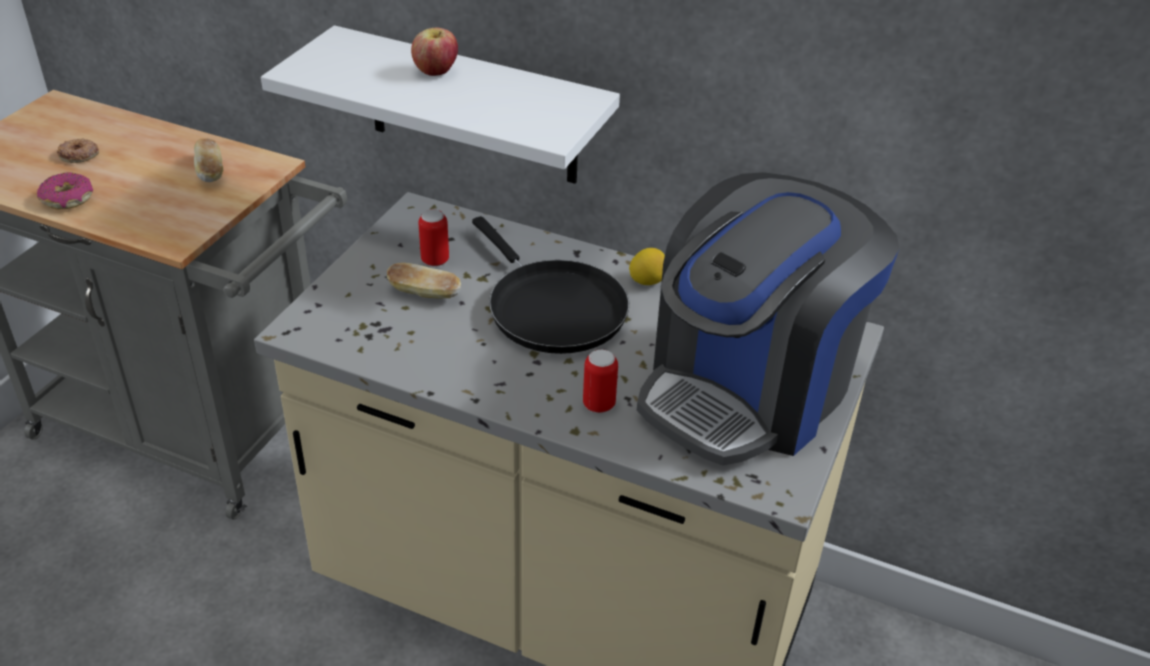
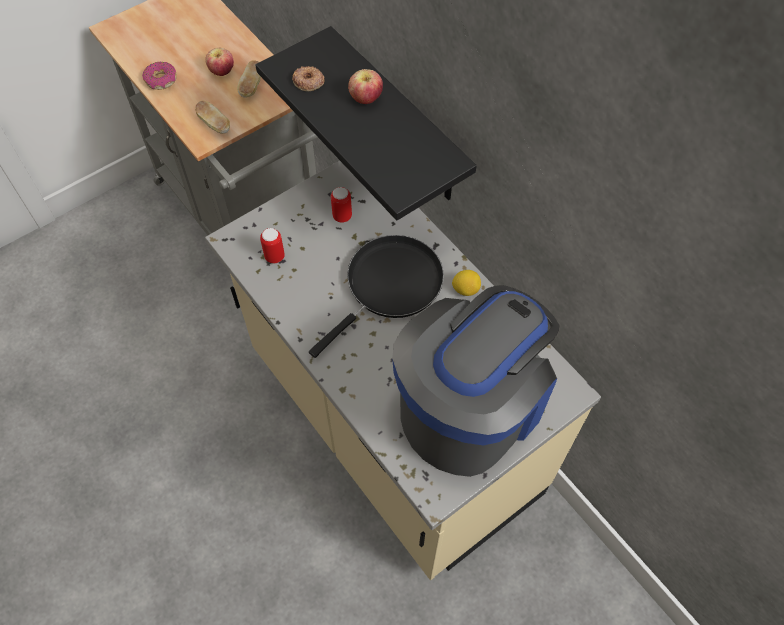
camera: 30 degrees right, 20 degrees up
(79, 155) = (185, 43): donut -> donut (308, 81)
(156, 169) = (222, 72): none -> apple
(424, 294) = (319, 242): bread -> bread (214, 124)
(472, 107) = (399, 120): white shelf -> black shelf
(552, 308) = (389, 286): black frying pan -> black frying pan turned 135 degrees counterclockwise
(599, 405) = (369, 376): can -> can (274, 257)
(749, 388) = (470, 406): coffee machine -> coffee machine turned 150 degrees clockwise

